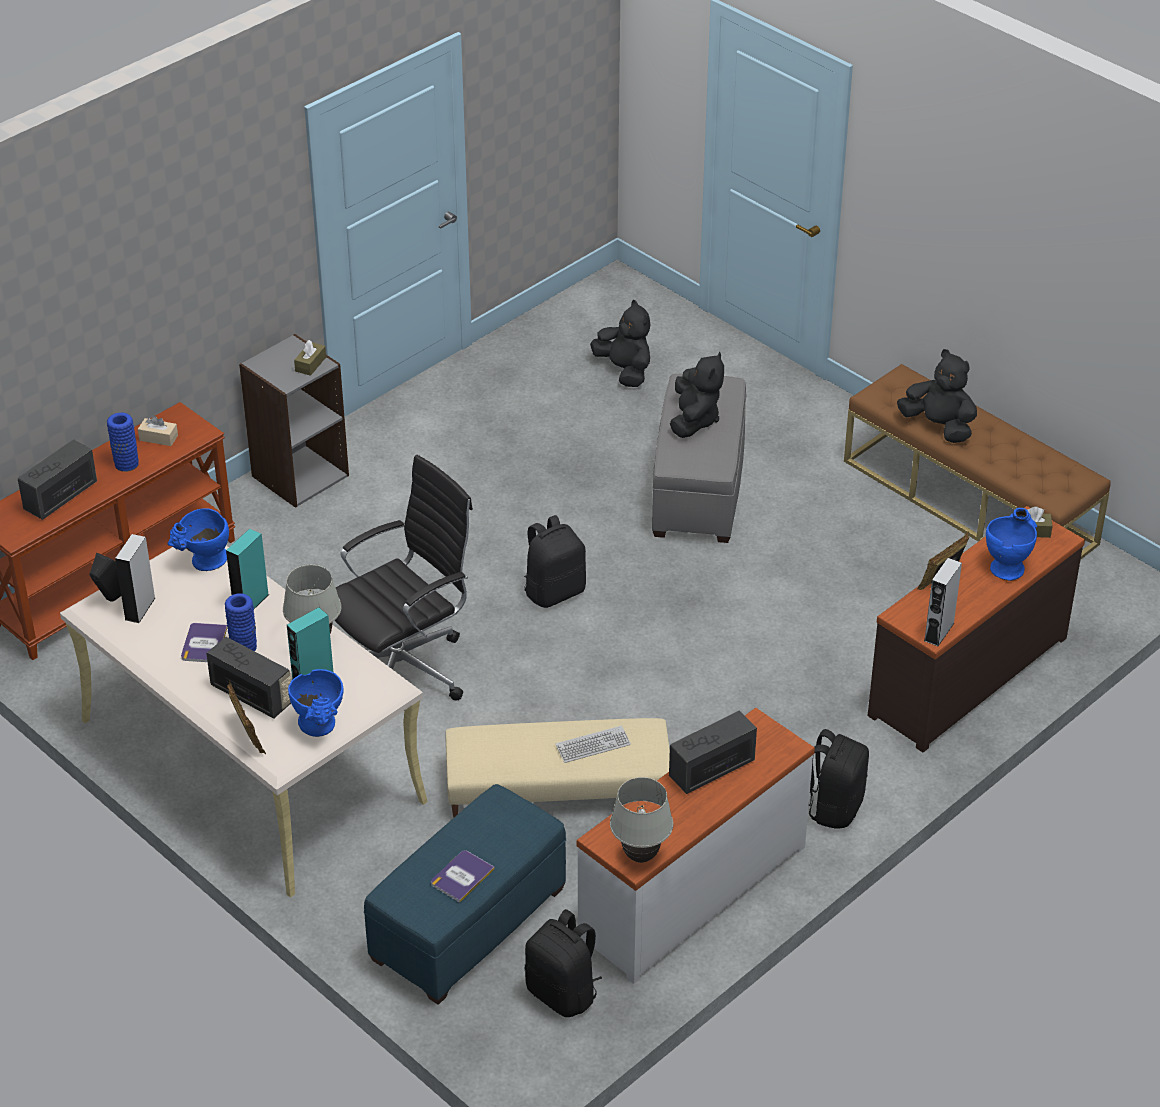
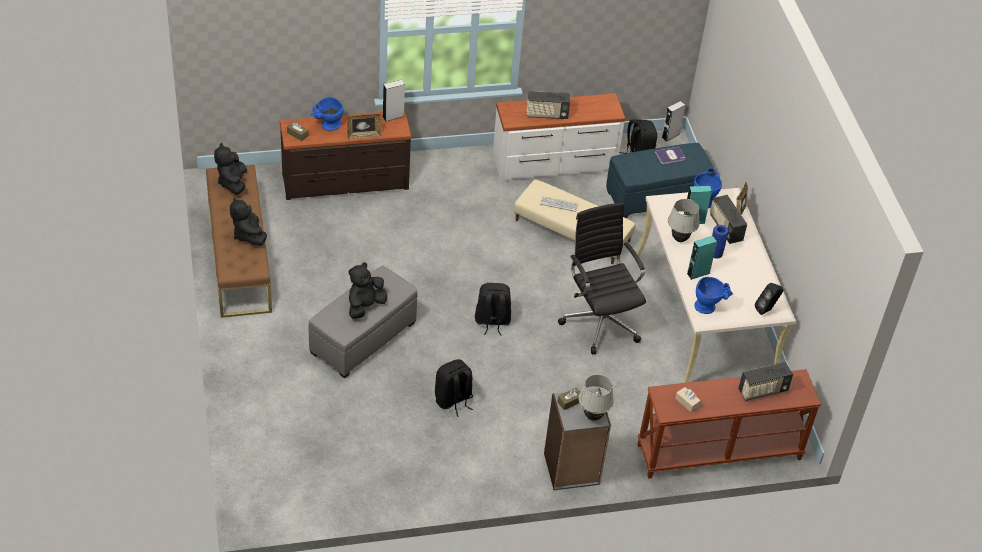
camera: 150 degrees left, 5 degrees up
(126, 464) = (715, 394): blue vase -> none
(140, 608) = (755, 298): grey speaker -> grey speaker (670, 136)
(204, 643) = (733, 264): book -> none
(403, 669) = (600, 320): black office chair -> black office chair turned 75 degrees clockwise
(625, 371) = (323, 438): black plush toy -> black plush toy (233, 183)
(640, 856) = (605, 100): white table lamp -> white table lamp (593, 416)
(833, 807) = (464, 163): black backpack -> black backpack (453, 400)

